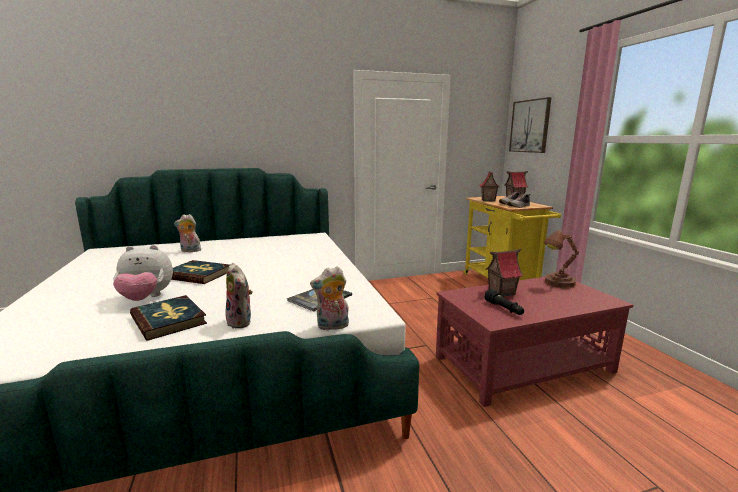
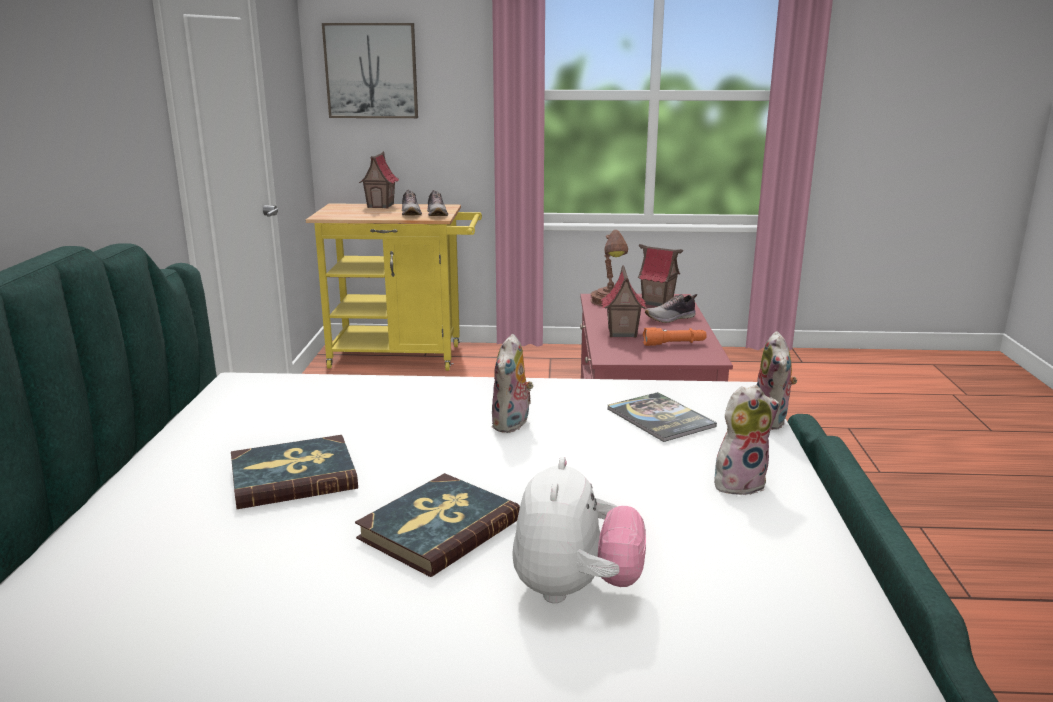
camera: 70 degrees left, 5 degrees up
(169, 320) = (711, 551): book -> book (293, 477)
(189, 251) = (172, 550): plush toy -> plush toy (512, 424)
(488, 200) = (359, 215): toy house -> toy house (657, 303)
(504, 309) = (674, 344): black flashlight -> orange flashlight
(557, 303) = (671, 318): none -> shoe

